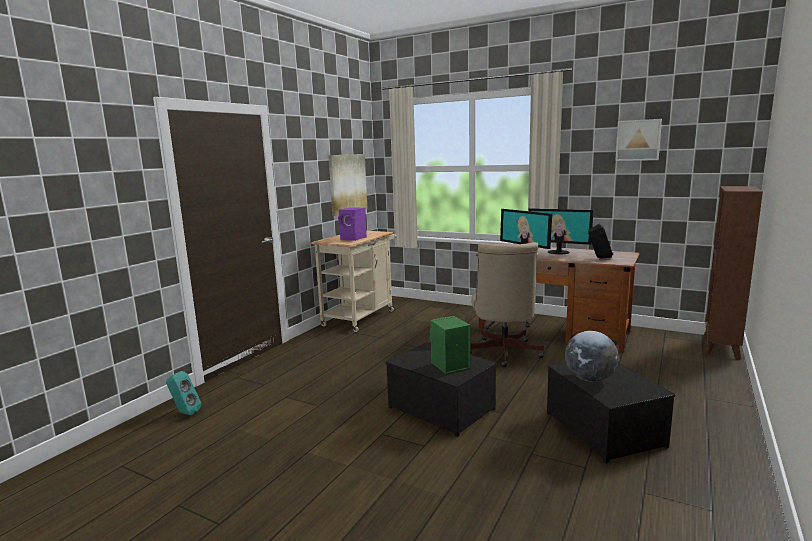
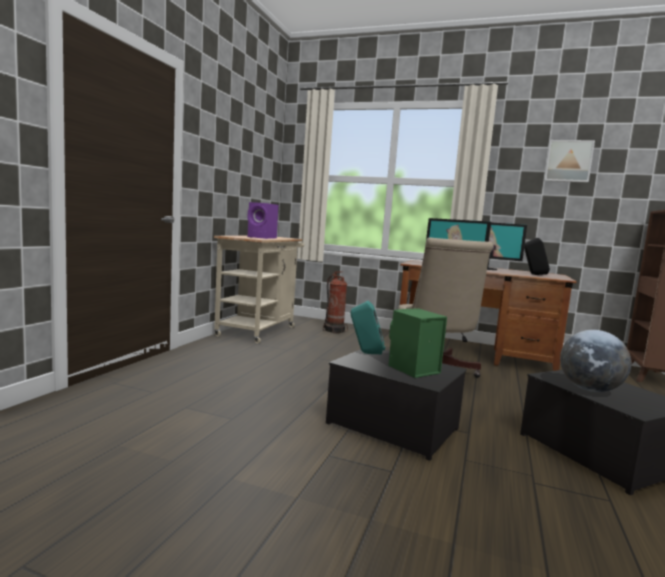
camera: 10 degrees left, 5 degrees down
(184, 413) = (38, 423): turquoise speaker -> turquoise speaker (365, 353)
(347, 183) = (255, 182): picture -> none
(429, 312) = (334, 330): none -> fire extinguisher

